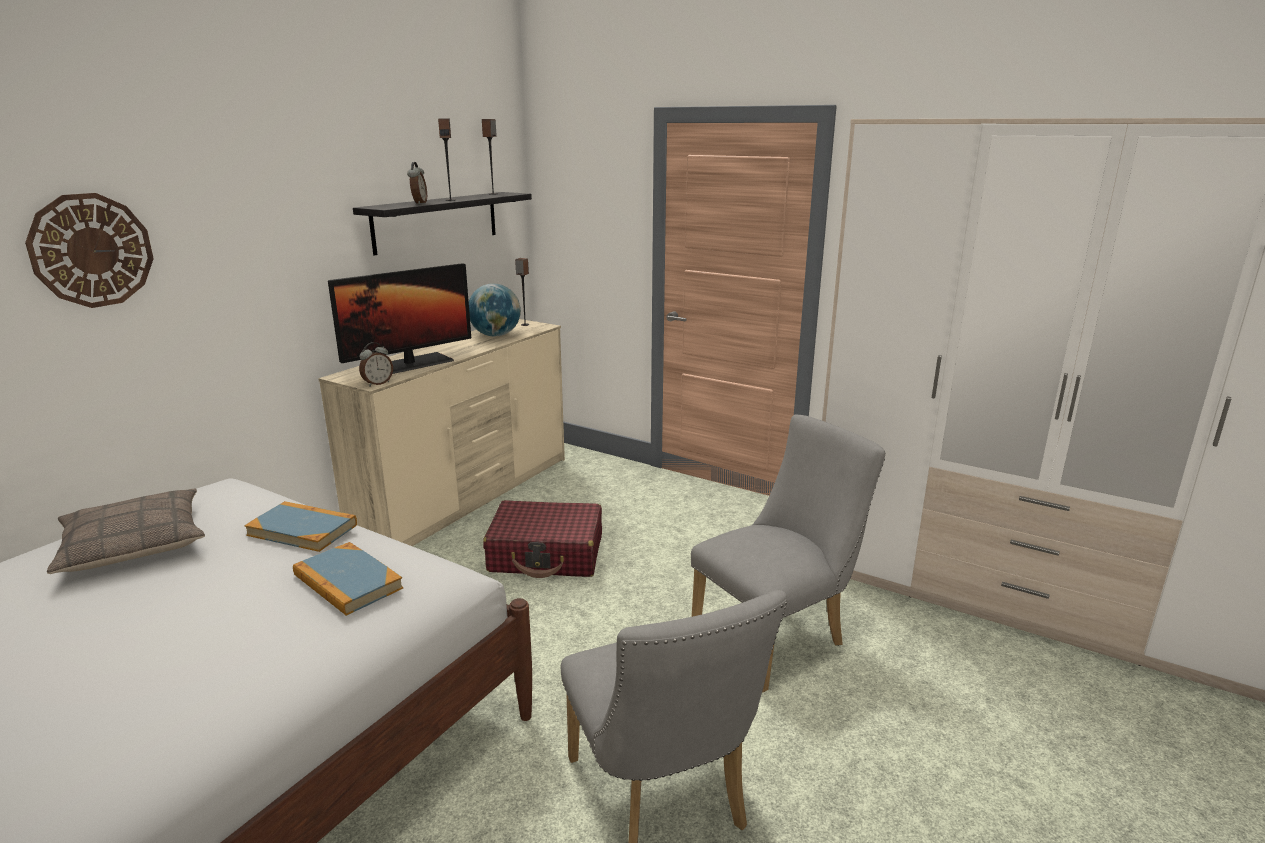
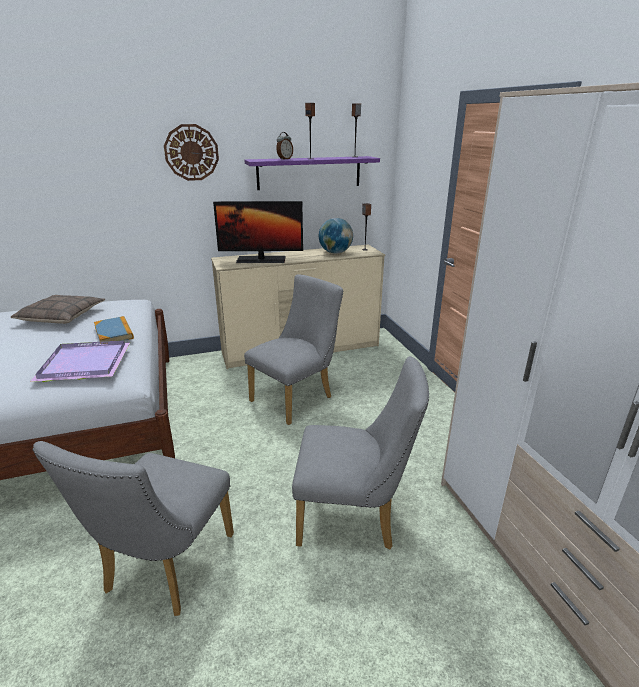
camera: 40 degrees right, 5 degrees up
(92, 250) = (87, 171): wall clock -> wall clock (191, 152)
(347, 582) = (82, 364): book -> purple tray
(377, 383) = (226, 266): alarm clock -> none
(437, 221) = (309, 173): black shelf -> purple shelf
(547, 554) = (296, 398): red suitcase -> grey chair

